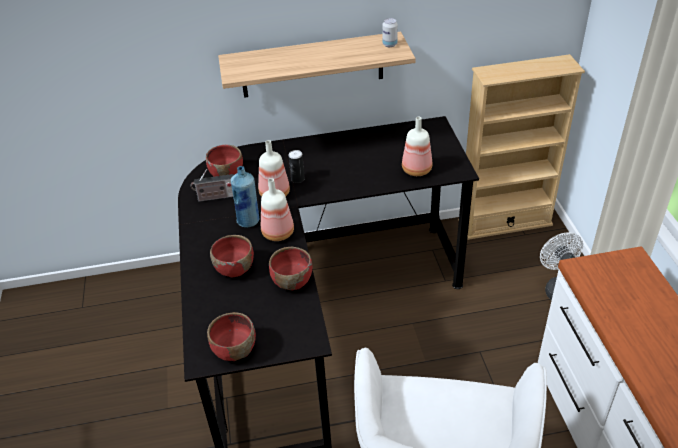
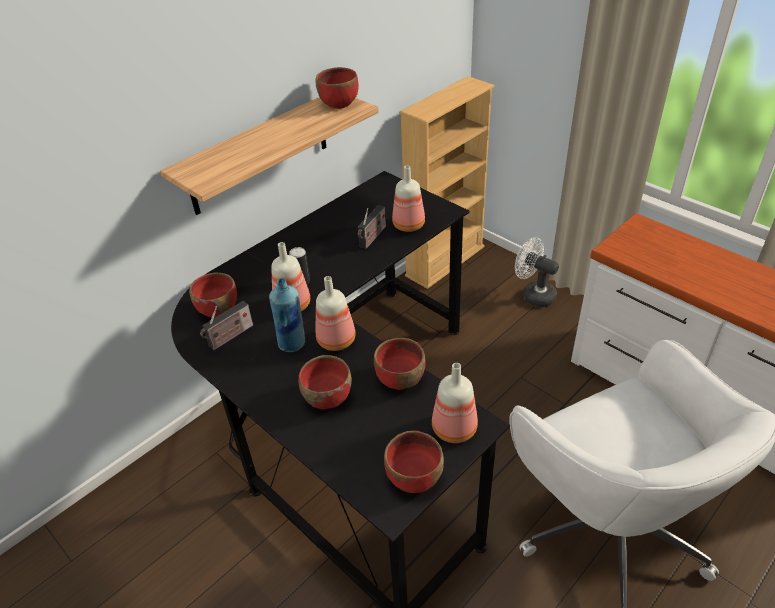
camera: 35 degrees left, 0 degrees up
(292, 333) = (453, 427): none -> bottle
(378, 168) = (372, 238): none -> radio
(389, 44) = (339, 103): can -> red bowl

